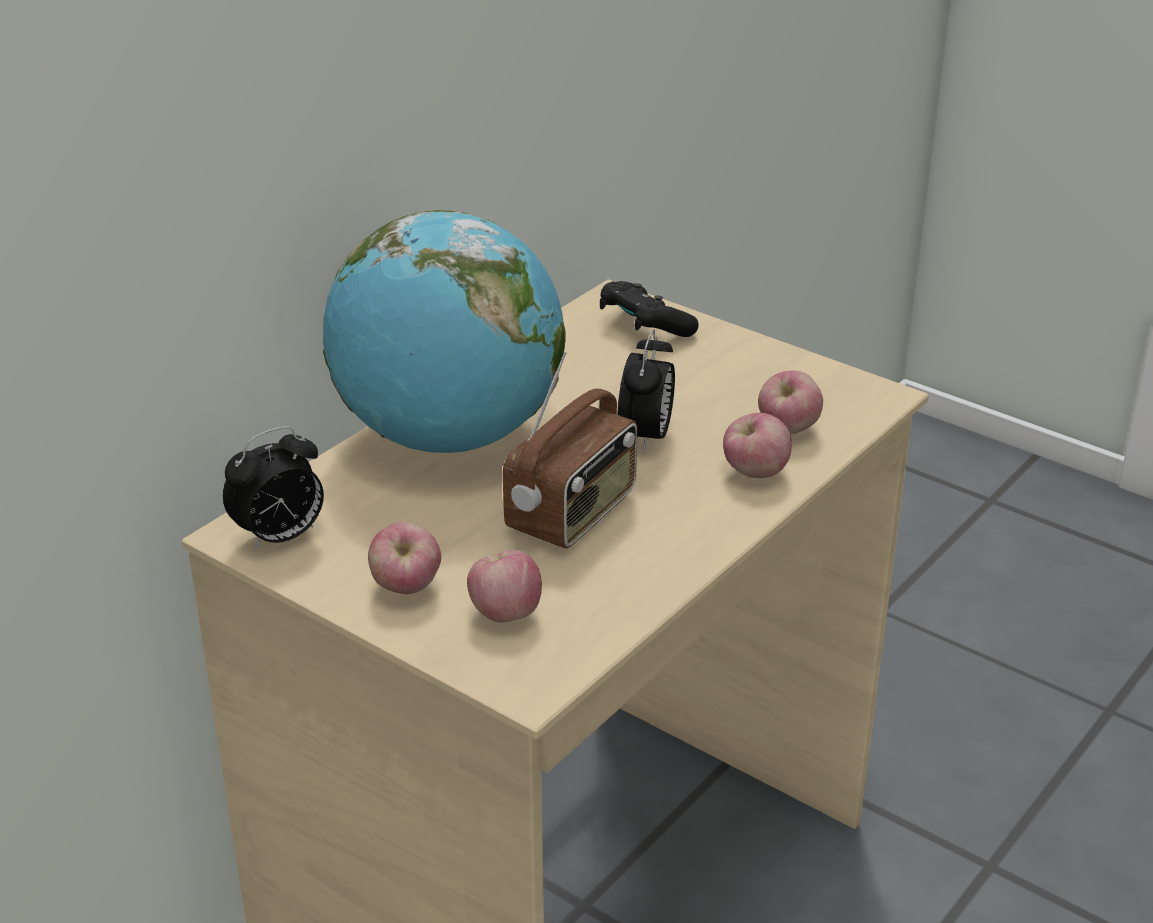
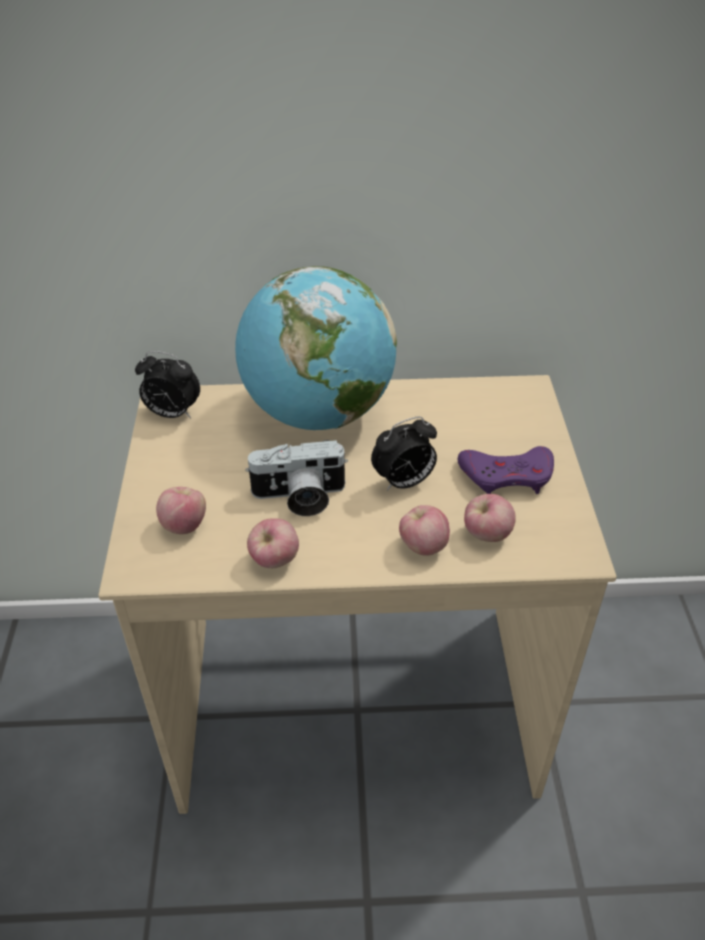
camera: 50 degrees right, 10 degrees up
(406, 588) = (172, 478): apple -> apple (275, 560)
(573, 514) = (299, 497): radio -> camera
(644, 327) = (516, 416): black game controller -> none
(722, 377) = (507, 476): none -> purple game controller

